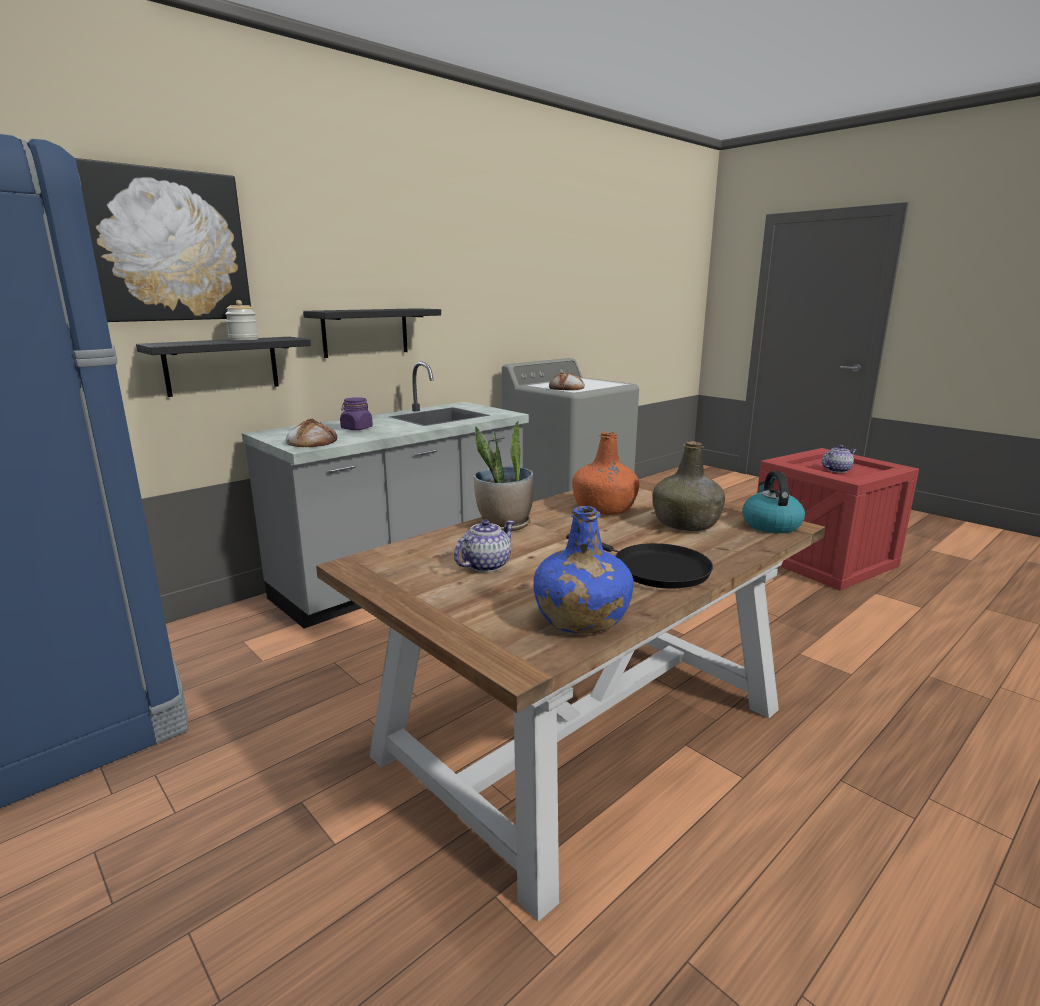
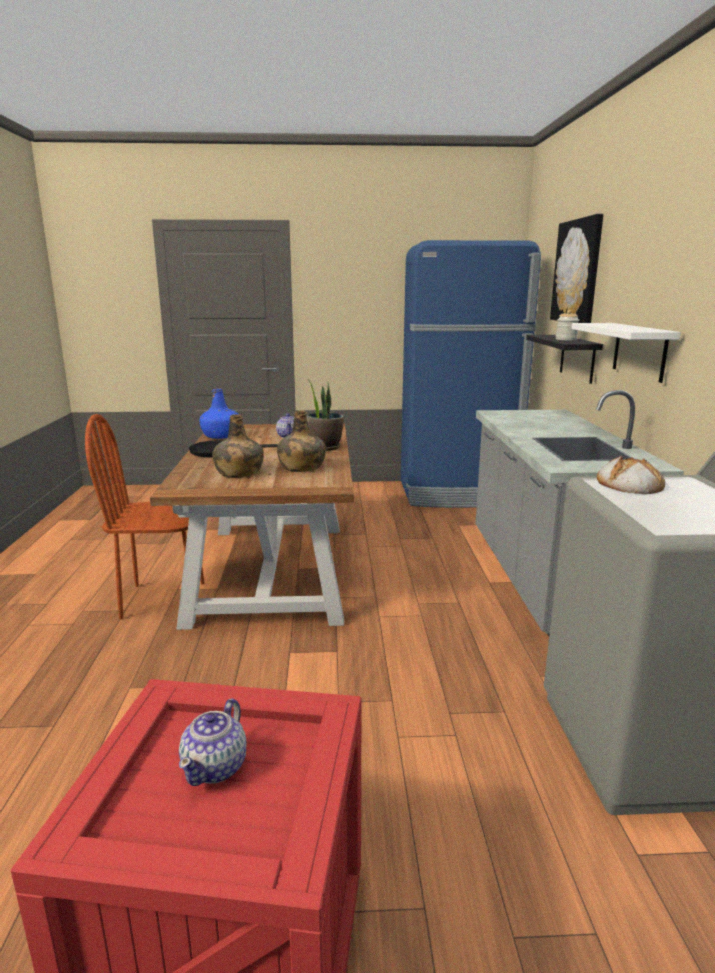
camera: 130 degrees right, 0 degrees up
(312, 441) = (508, 414): bread -> none
(356, 428) = (544, 425): purple jar -> none
(365, 332) = (639, 351): black shelf -> white shelf
(605, 508) = (301, 467): orange bottle -> green bottle
(770, 524) = (187, 487): kettle -> none
(773, 767) = (164, 599): none -> brown chair

